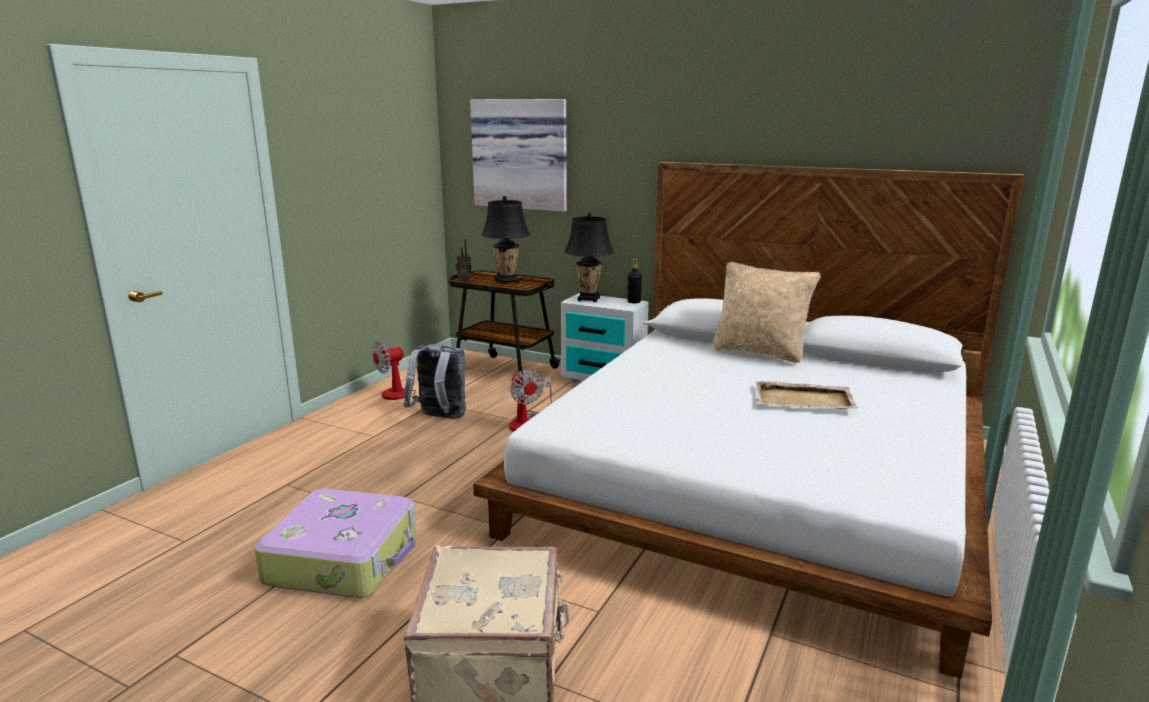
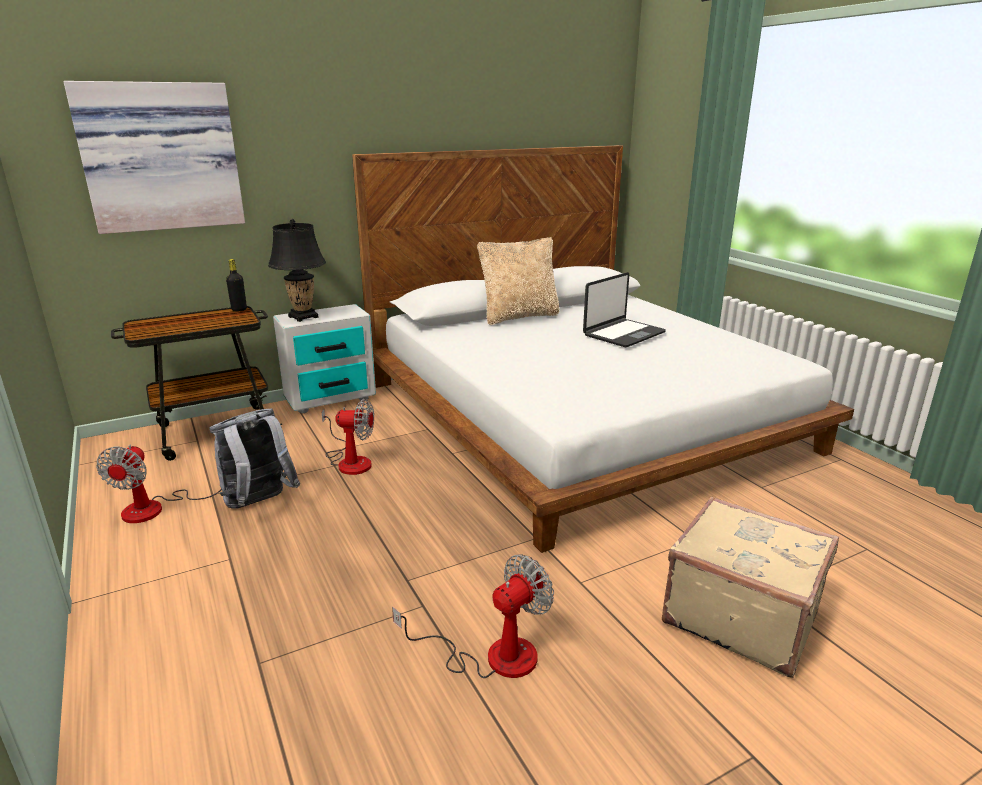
camera: 55 degrees left, 5 degrees up
(345, 558) = (493, 656): suitcase -> fan
(465, 280) = (147, 334): radio -> none
(507, 281) = (203, 321): black table lamp -> none
(634, 302) = (349, 308): black bottle -> black bottle (239, 309)
(804, 399) = (623, 334): beige tray -> laptop

